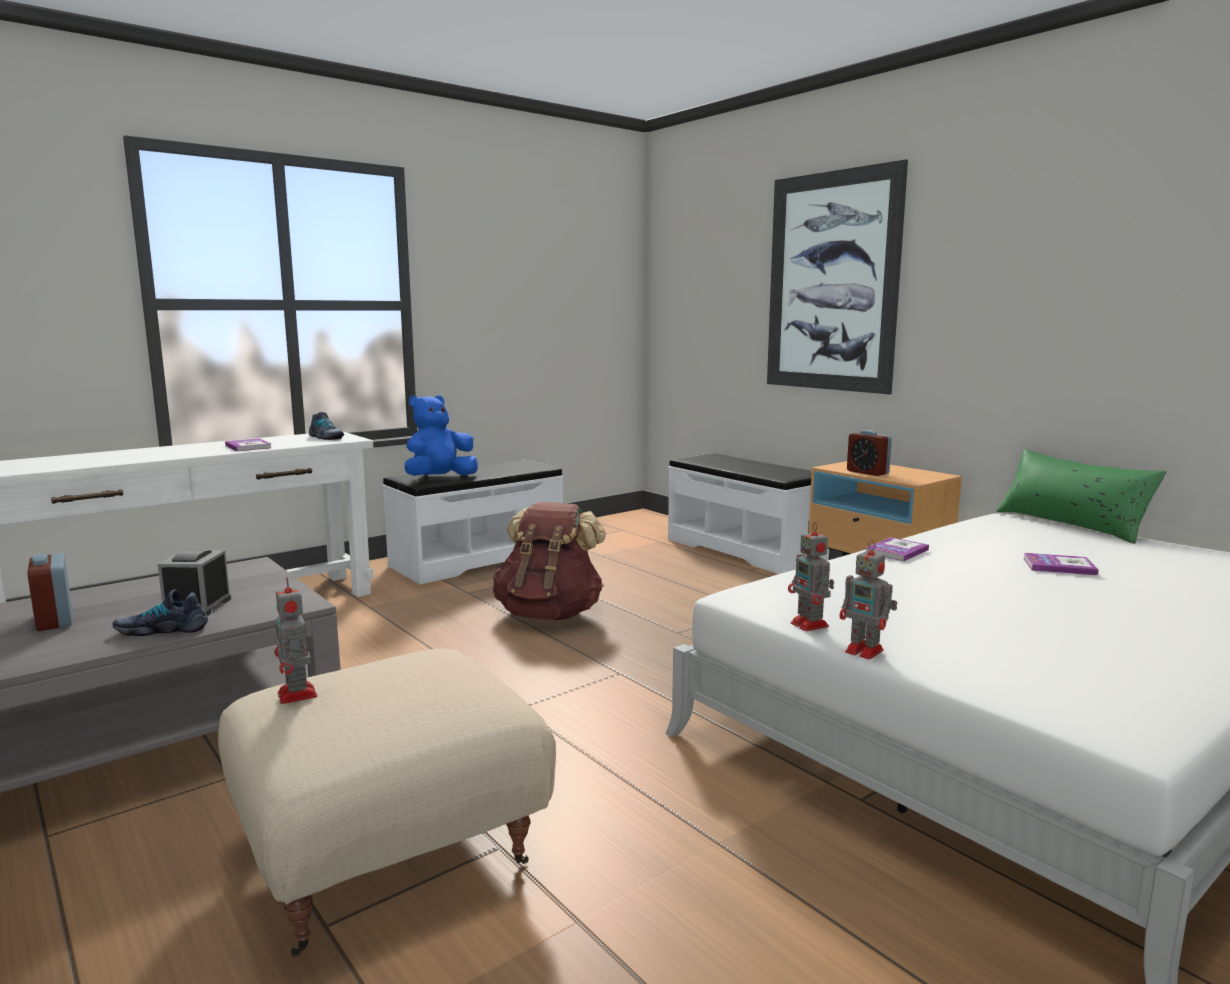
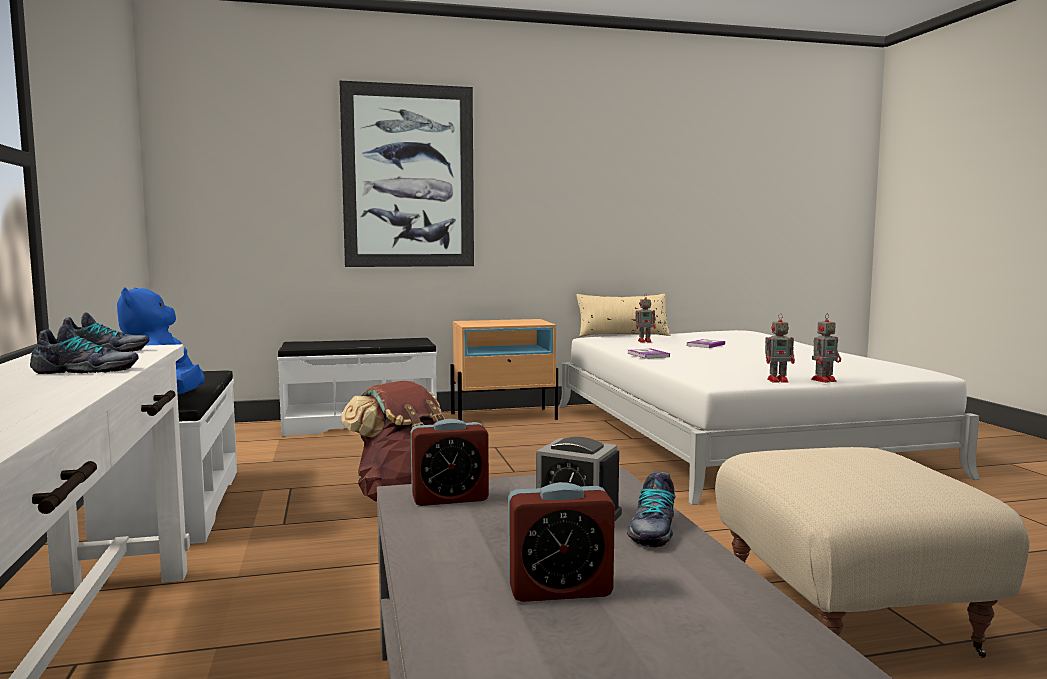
camera: 65 degrees left, 5 degrees down
(248, 446) = (85, 371): book -> shoe
(297, 695) = (857, 487): toy robot -> toy robot (645, 341)
(867, 472) = (502, 324): alarm clock -> alarm clock (450, 498)
(1071, 524) = (622, 335): green pillow -> beige pillow

